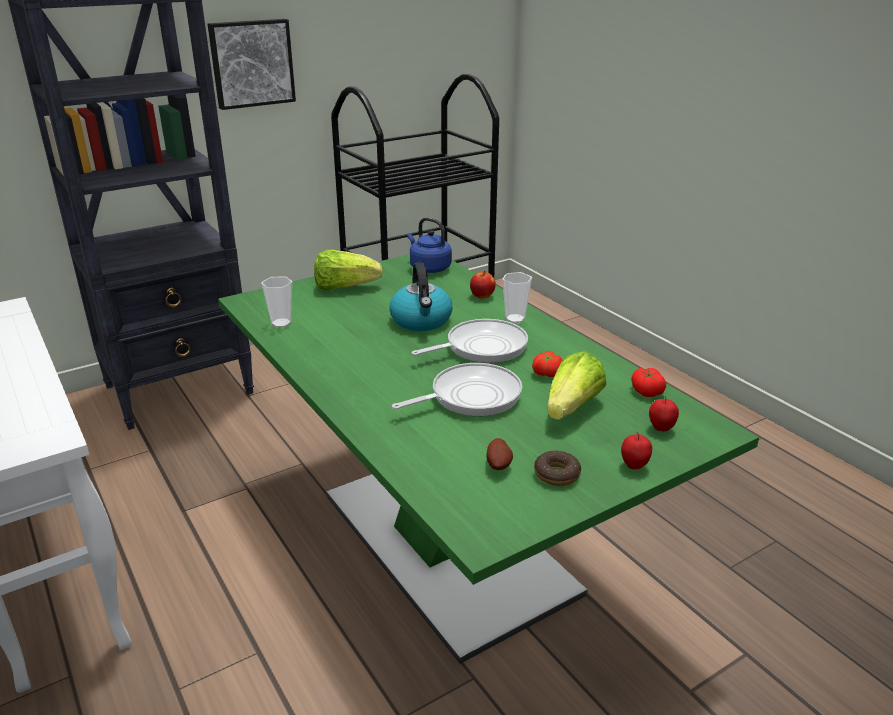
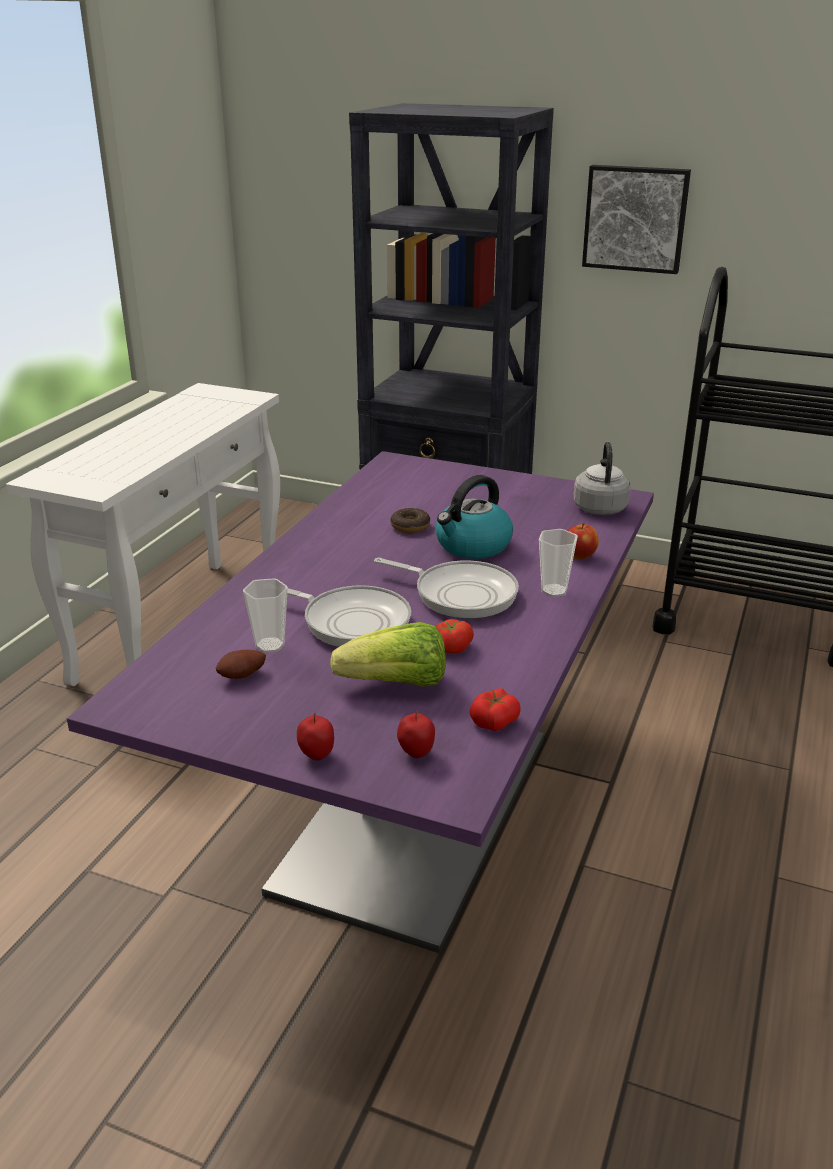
camera: 55 degrees right, 0 degrees up
(281, 323) = (373, 490): cup -> cup (270, 645)
(344, 287) = (485, 487): lettuce -> none
(428, 268) = (600, 507): blue kettle -> grey kettle
(446, 542) = (416, 810): green dining table -> purple dining table
(557, 474) = (256, 713): donut -> donut (410, 526)

